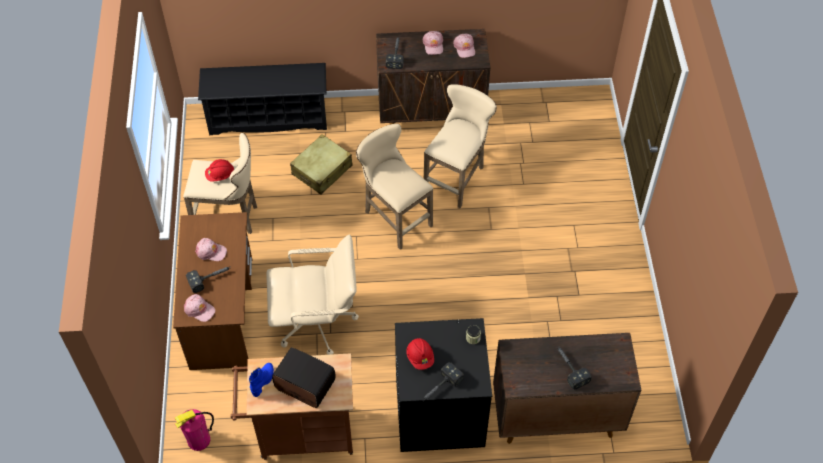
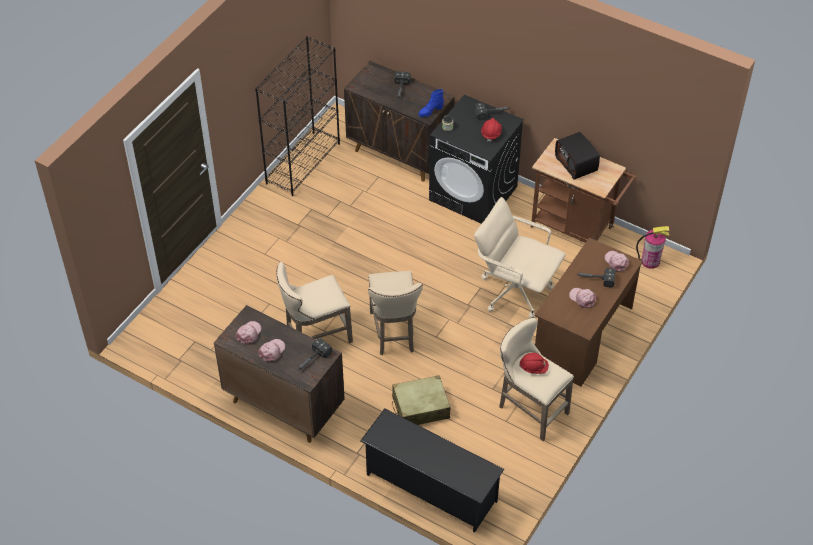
camera: 145 degrees left, 5 degrees down
(263, 381) = (602, 179): blue boot -> blue boot (430, 111)
(638, 342) = (303, 163): none -> black bookcase

